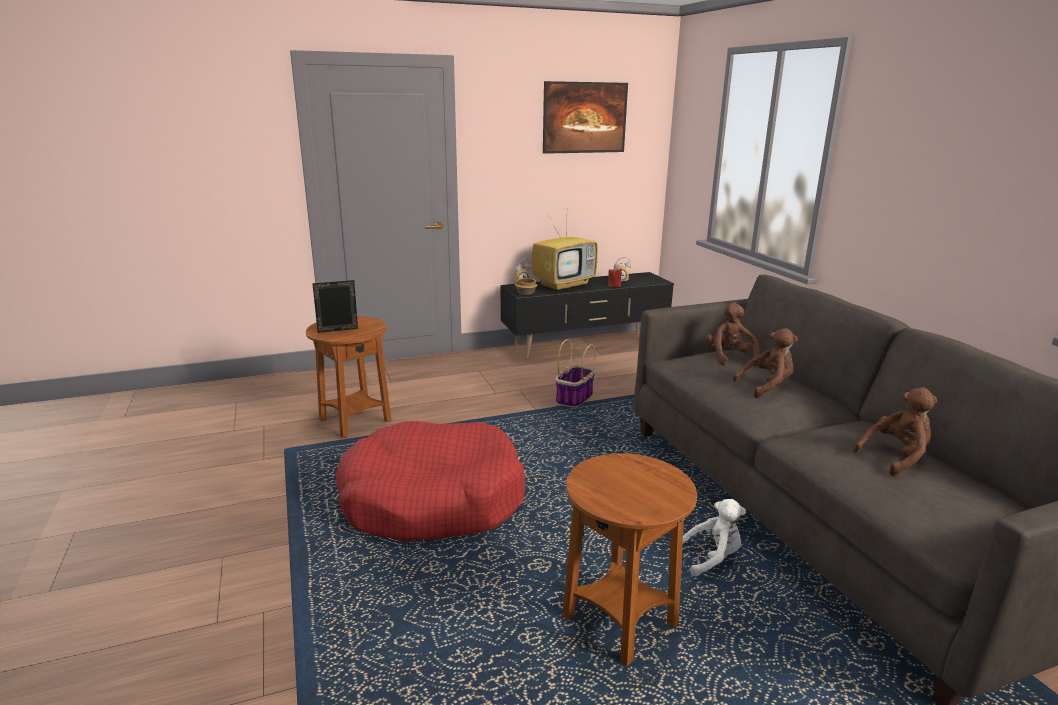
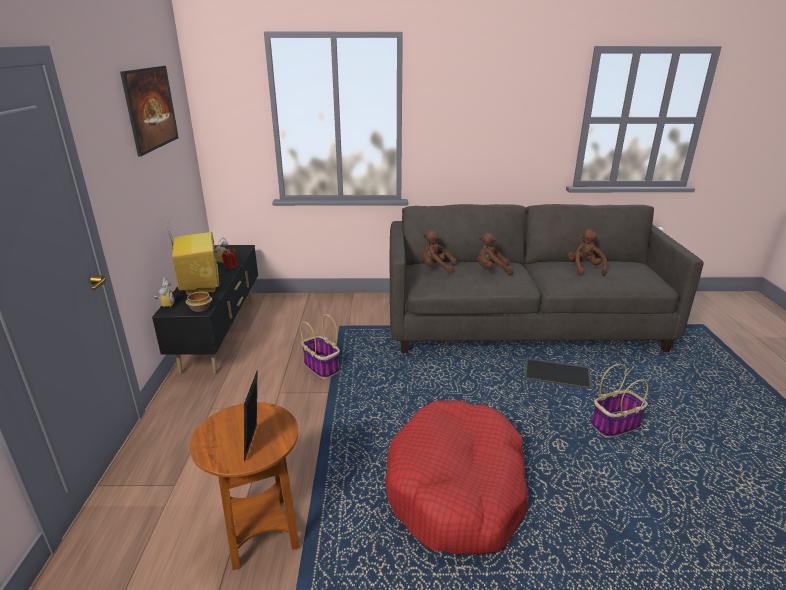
camera: 70 degrees left, 5 degrees up
(620, 621) = (615, 425): brown side table -> basket
(711, 558) = (557, 373): white plush toy -> tray
(766, 386) = (492, 270): brown plush toy -> brown plush toy turned 90 degrees counterclockwise

